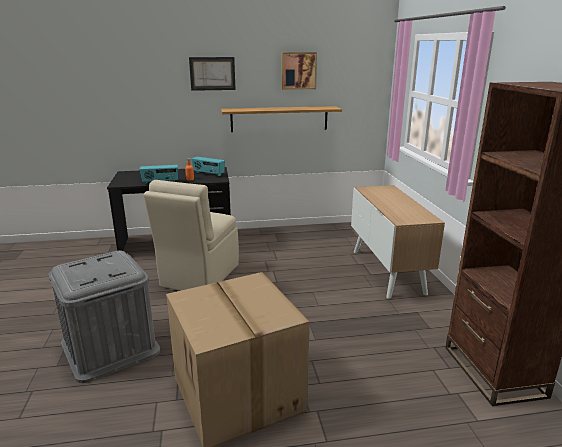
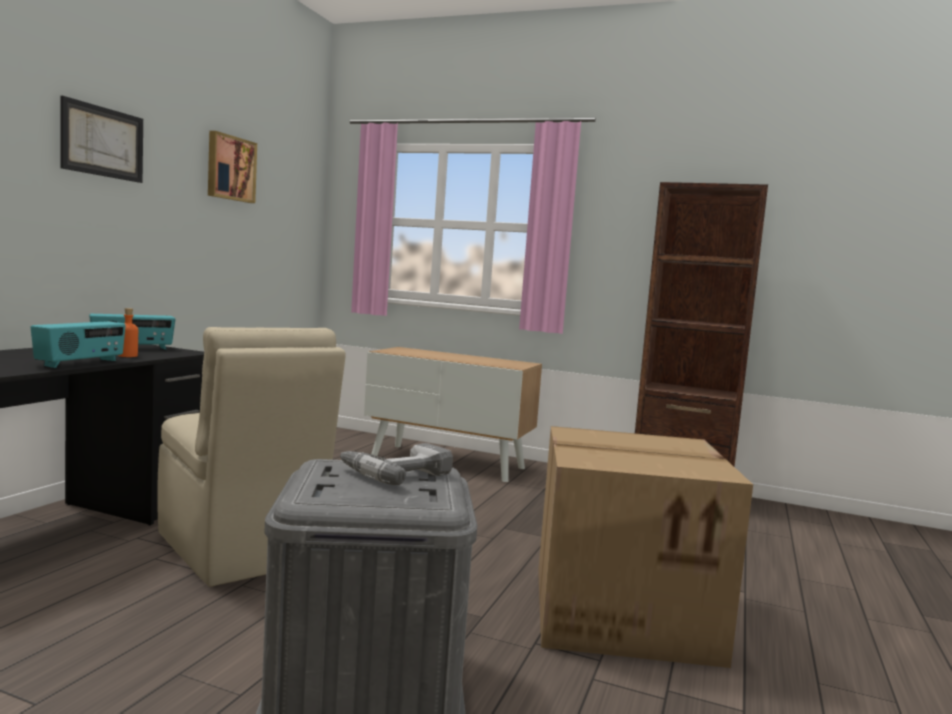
camera: 60 degrees left, 15 degrees down
(113, 267) = (395, 472): none -> power drill
(279, 119) = (203, 249): shelf -> none

